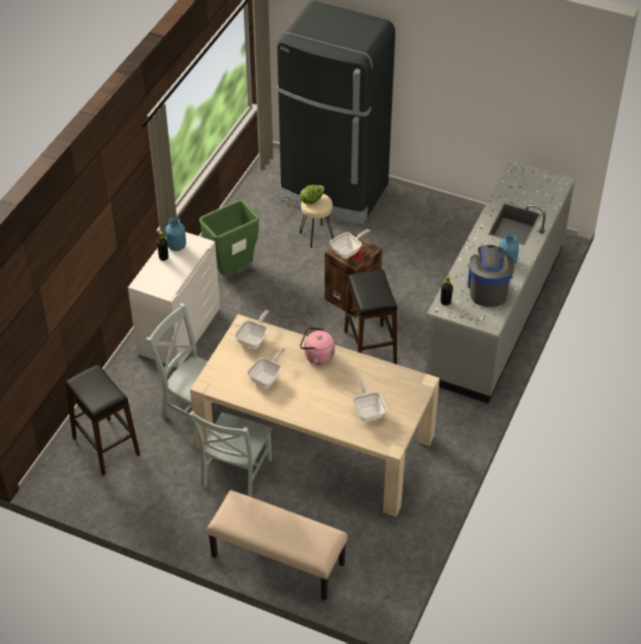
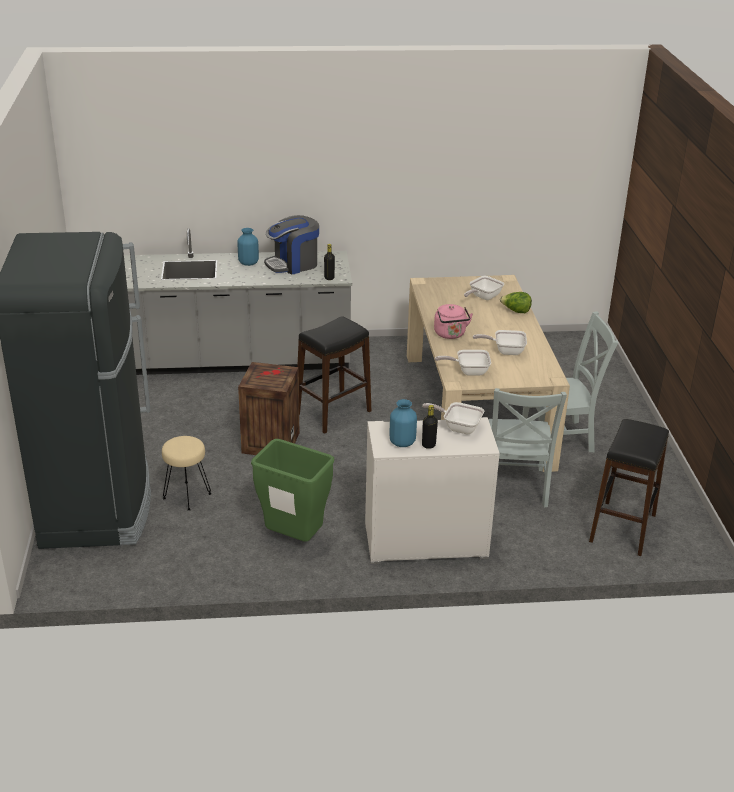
camera: 120 degrees left, 15 degrees down
(277, 560) = (613, 390): beige bench -> none
(312, 200) = (182, 449): lettuce -> lettuce (515, 311)
(348, 251) = (272, 378): frying pan -> frying pan (458, 427)

